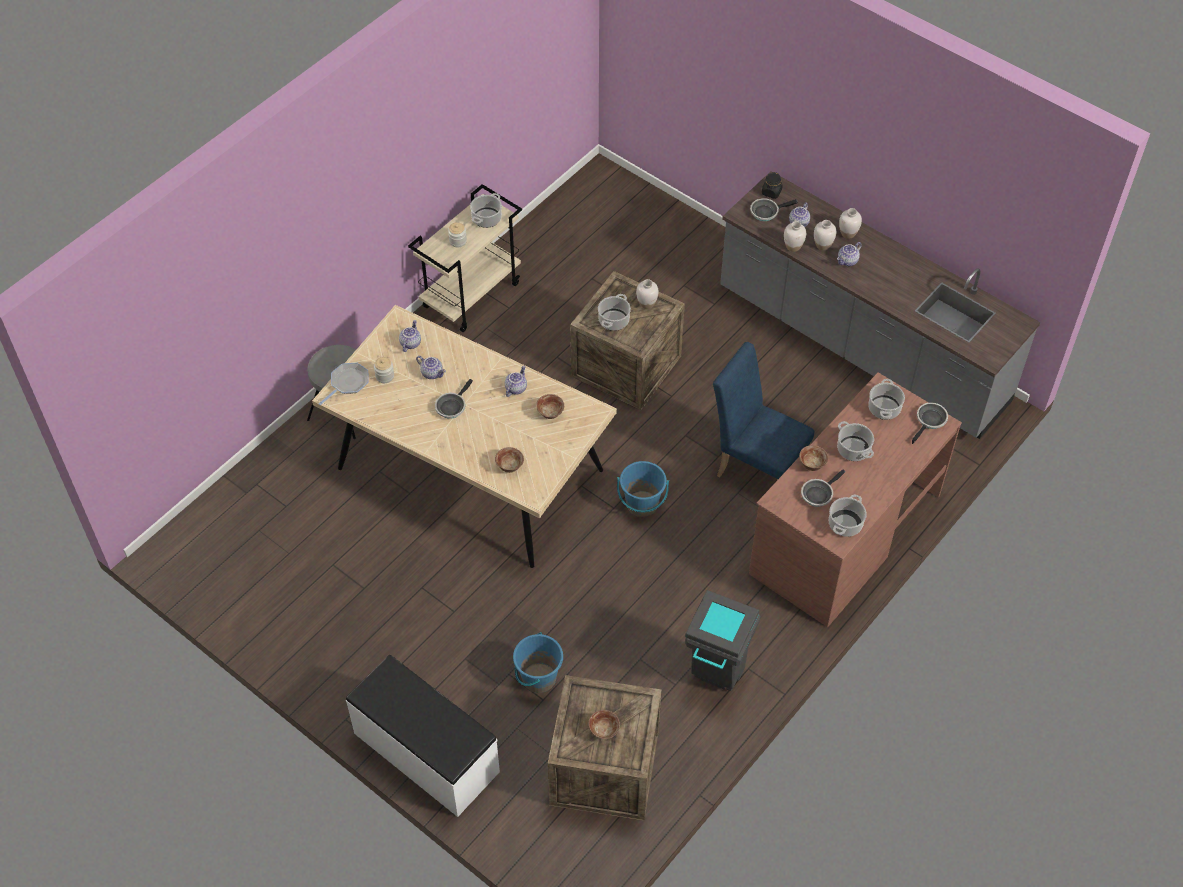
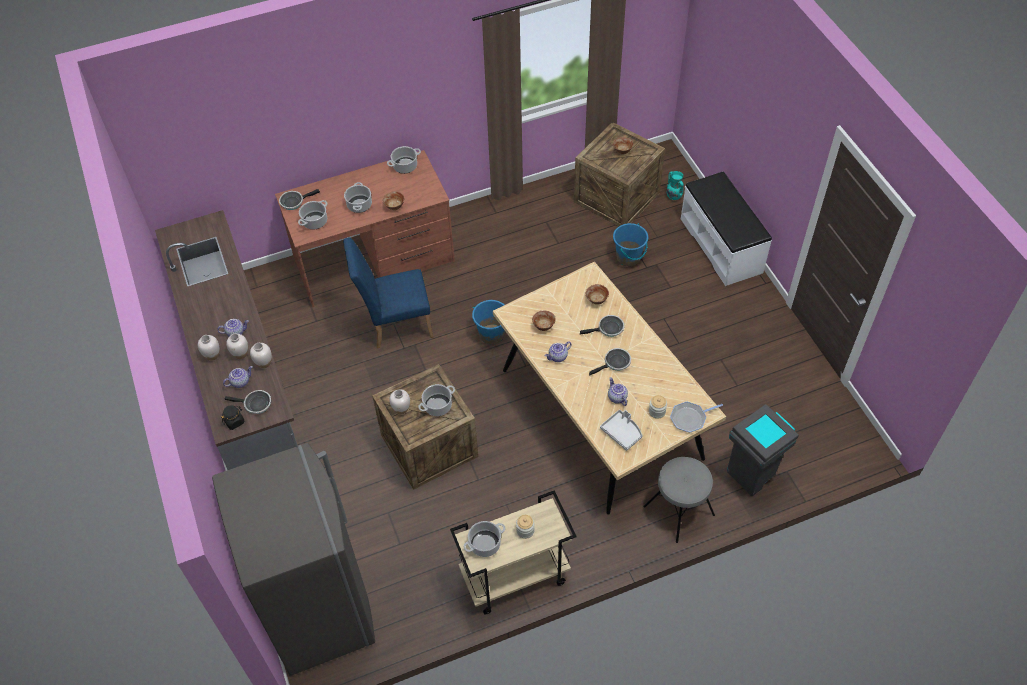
camera: 150 degrees left, 0 degrees up
(410, 343) = (622, 432): teapot -> grey tray
(526, 807) = (673, 197): none -> turquoise vase
(624, 209) = (319, 608): none -> grey fridge
(715, 677) = (519, 215): grey trash can -> grey trash can (752, 474)
(756, 468) = (395, 325): blue chair -> blue chair turned 105 degrees clockwise
(818, 494) = (406, 189): frying pan -> frying pan (608, 329)

